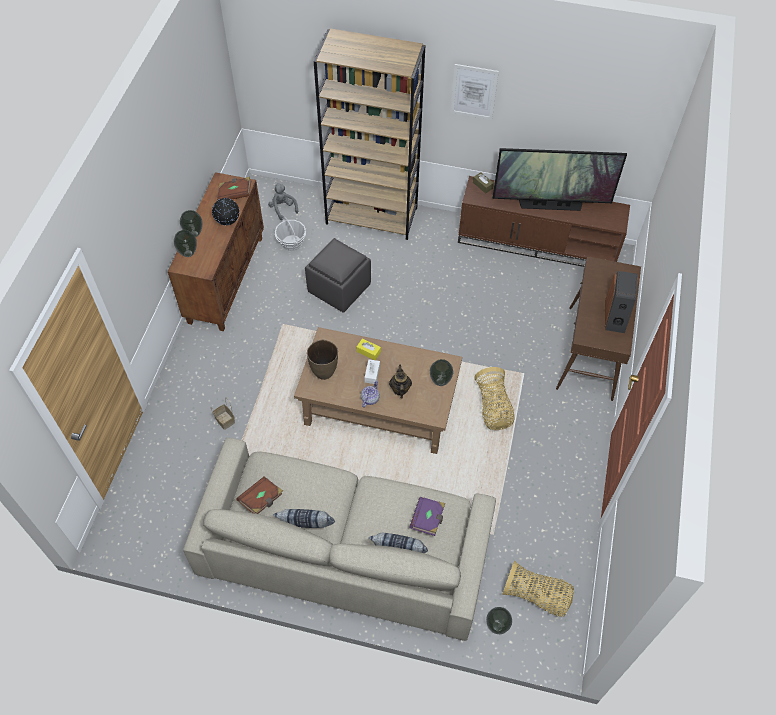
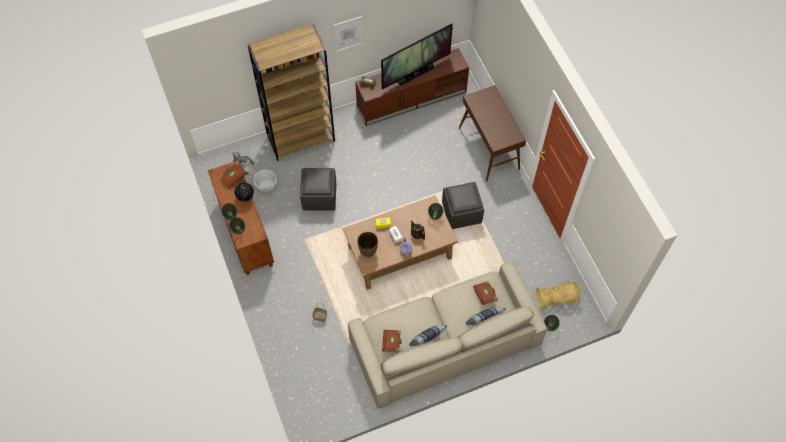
camera: 35 degrees left, 5 degrees up
(428, 519) = (485, 295): purple book -> brown book
(493, 407) = (461, 213): basket -> grey ottoman
(616, 316) = (503, 122): speaker -> none

